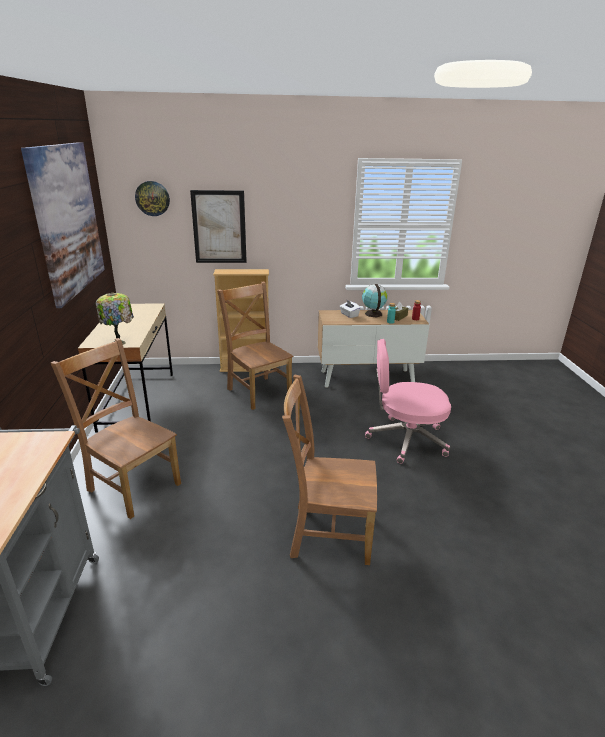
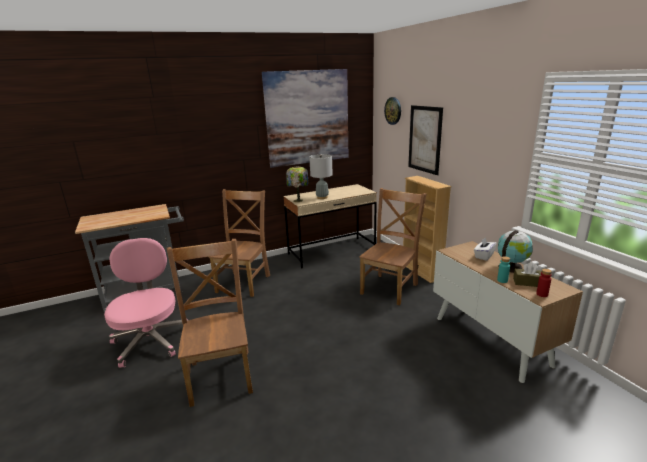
camera: 70 degrees right, 5 degrees down
(132, 329) = (322, 197): none -> grey table lamp
(405, 439) = (387, 396): pink office chair -> pink office chair (151, 340)

